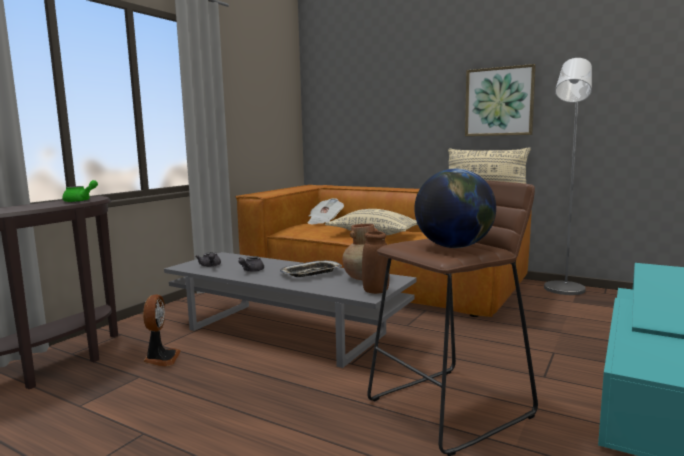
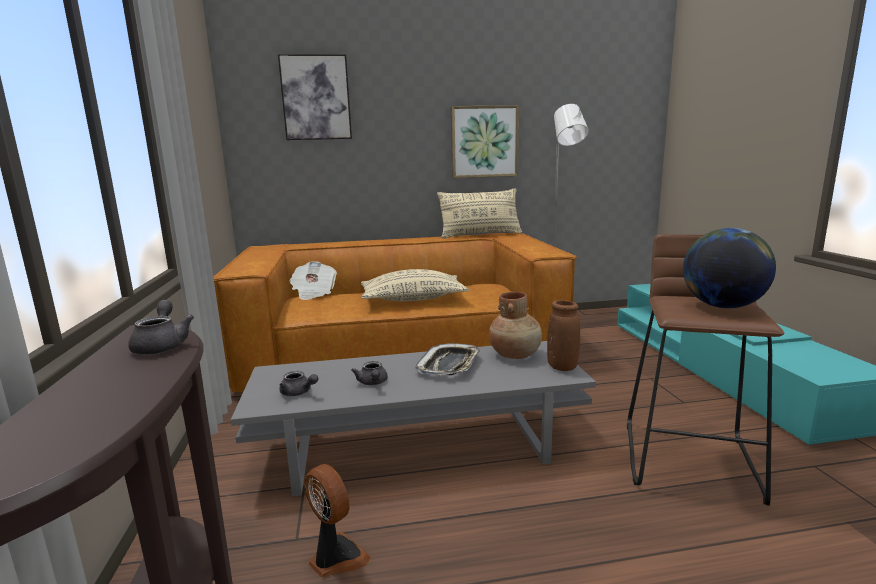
camera: 40 degrees left, 5 degrees up
(81, 201) = (162, 345): green teapot -> grey teapot
(361, 72) = (316, 98): none -> picture

